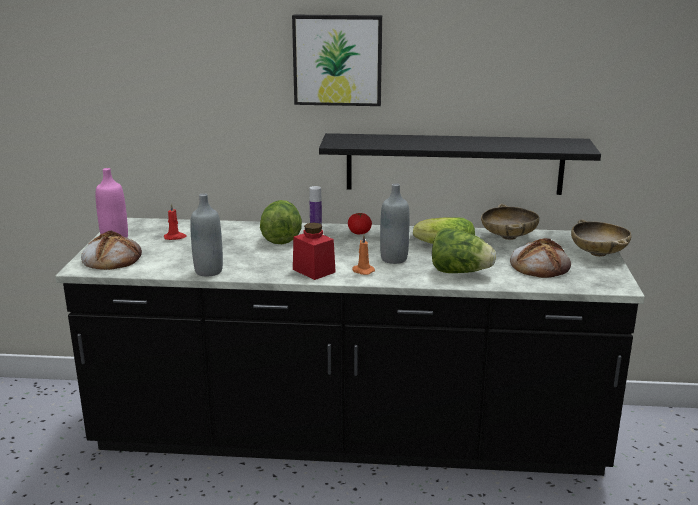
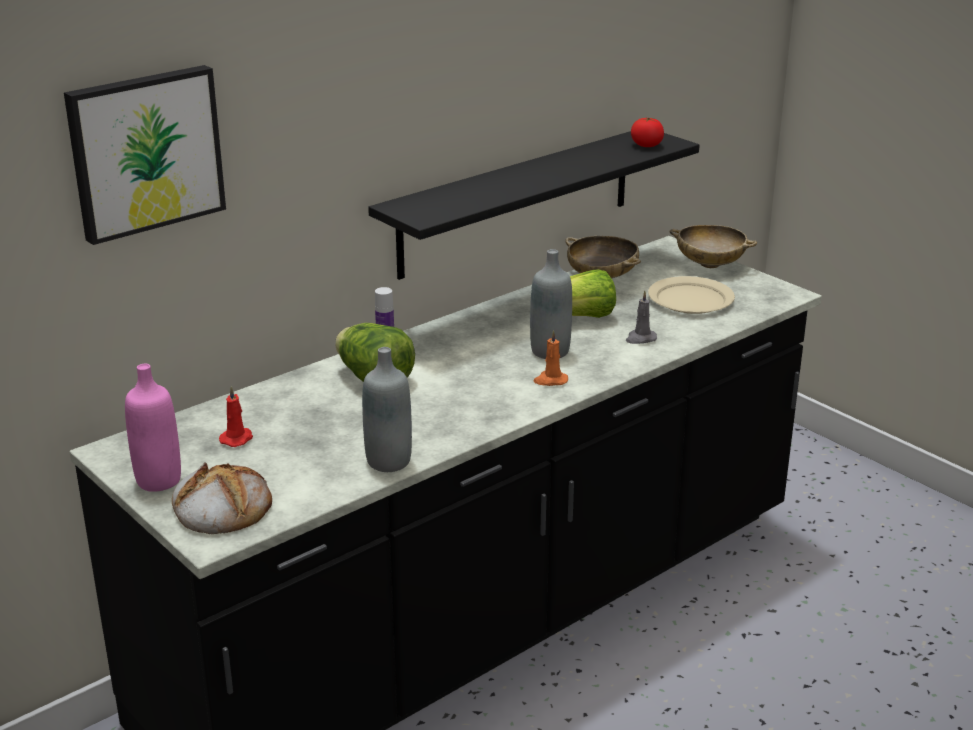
camera: 45 degrees left, 5 degrees up
(314, 270) = (502, 404): red jar -> none
(337, 60) = (380, 93): picture -> picture (145, 152)
(359, 232) = (447, 335): tomato -> tomato (646, 145)
(460, 272) = (640, 339): lettuce -> grey candle
(540, 265) = (690, 299): bread -> beige plate

